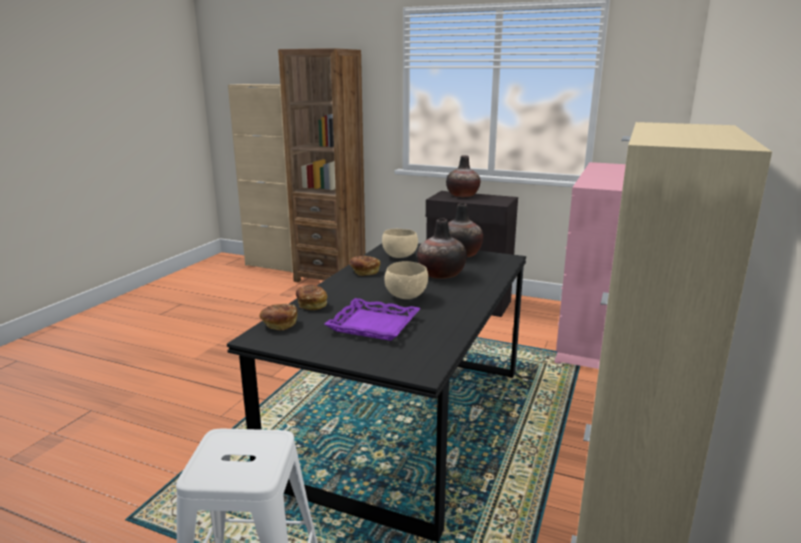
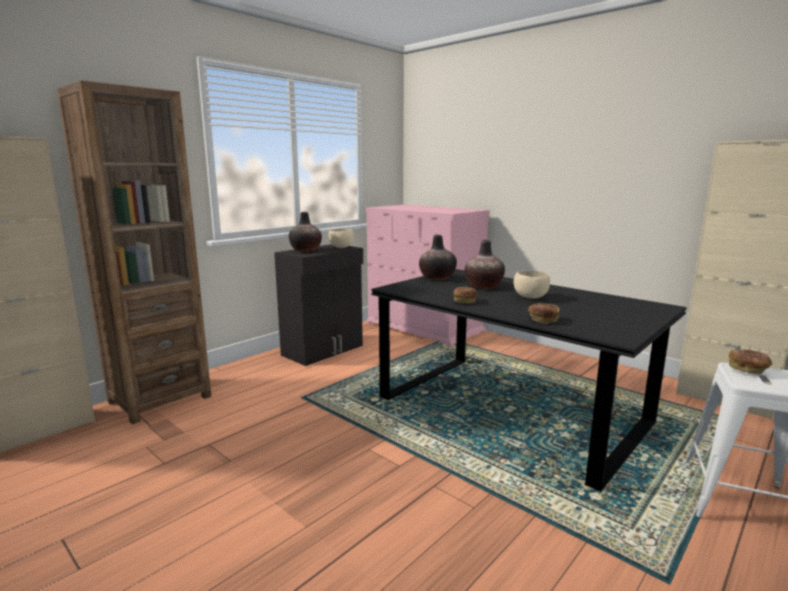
camera: 70 degrees left, 5 degrees down
(279, 324) = (590, 331): bread -> bread (748, 370)
(373, 325) = (589, 309): purple tray -> none
(399, 256) = (428, 290): beige bowl -> beige bowl (341, 247)

